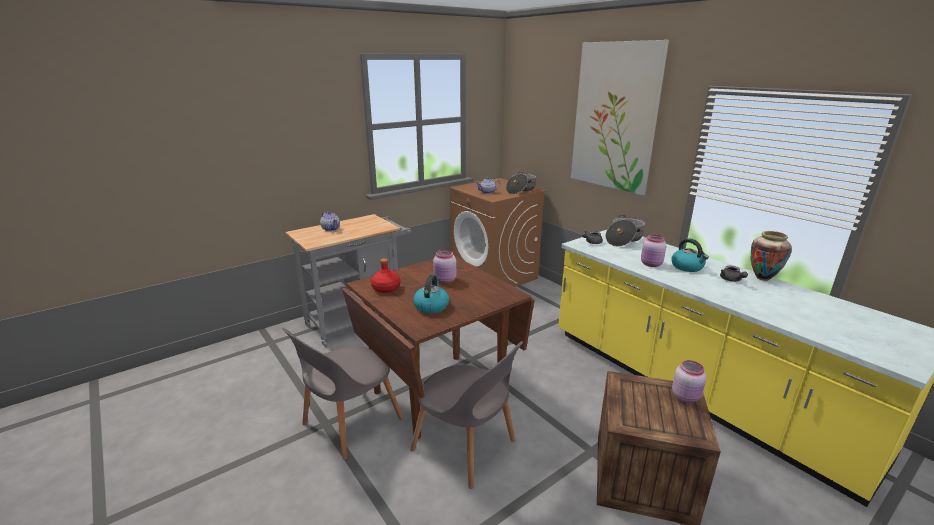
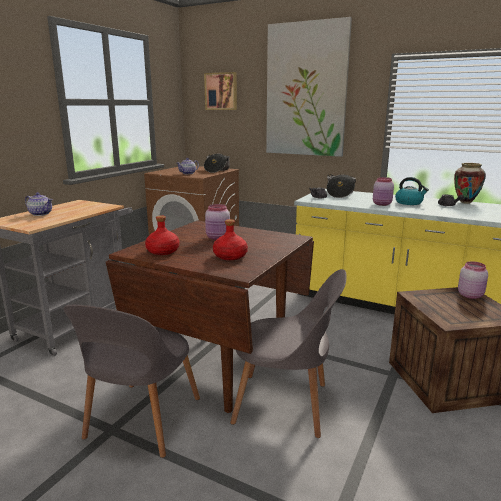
camera: 25 degrees left, 5 degrees down
(431, 306) = (230, 256): kettle -> red bottle
(536, 108) = (221, 91): none -> picture

